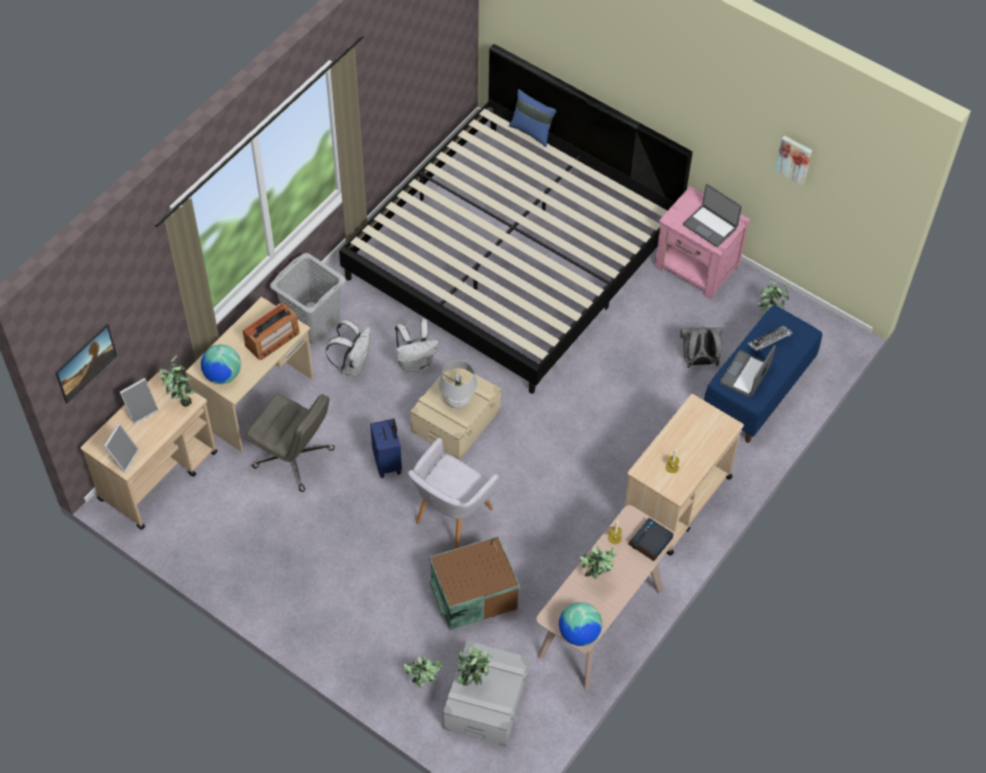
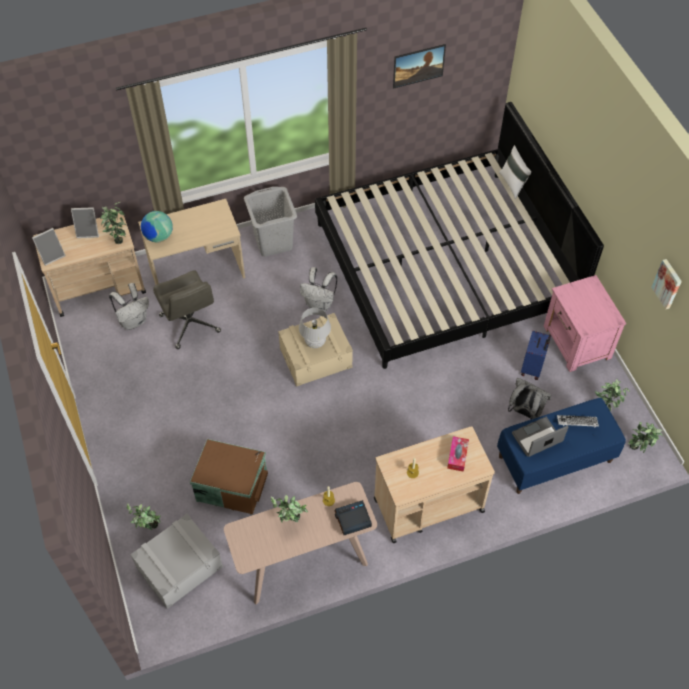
camera: 35 degrees right, 0 degrees up
(88, 370) = (47, 179): picture -> picture (418, 73)
(272, 339) = (209, 230): radio -> none
(353, 365) = (277, 283): white backpack -> white backpack (134, 321)
(388, 462) = (248, 361): blue suitcase -> blue suitcase (532, 368)
(451, 517) = (259, 423): grey armchair -> none
(473, 680) = (168, 545): potted plant -> potted plant (639, 449)
(532, 131) = (513, 184): blue pillow -> white pillow
(579, 633) = (245, 556): globe -> none
(700, 428) = (457, 456): none -> tissue box
(710, 226) = (589, 312): laptop -> none

